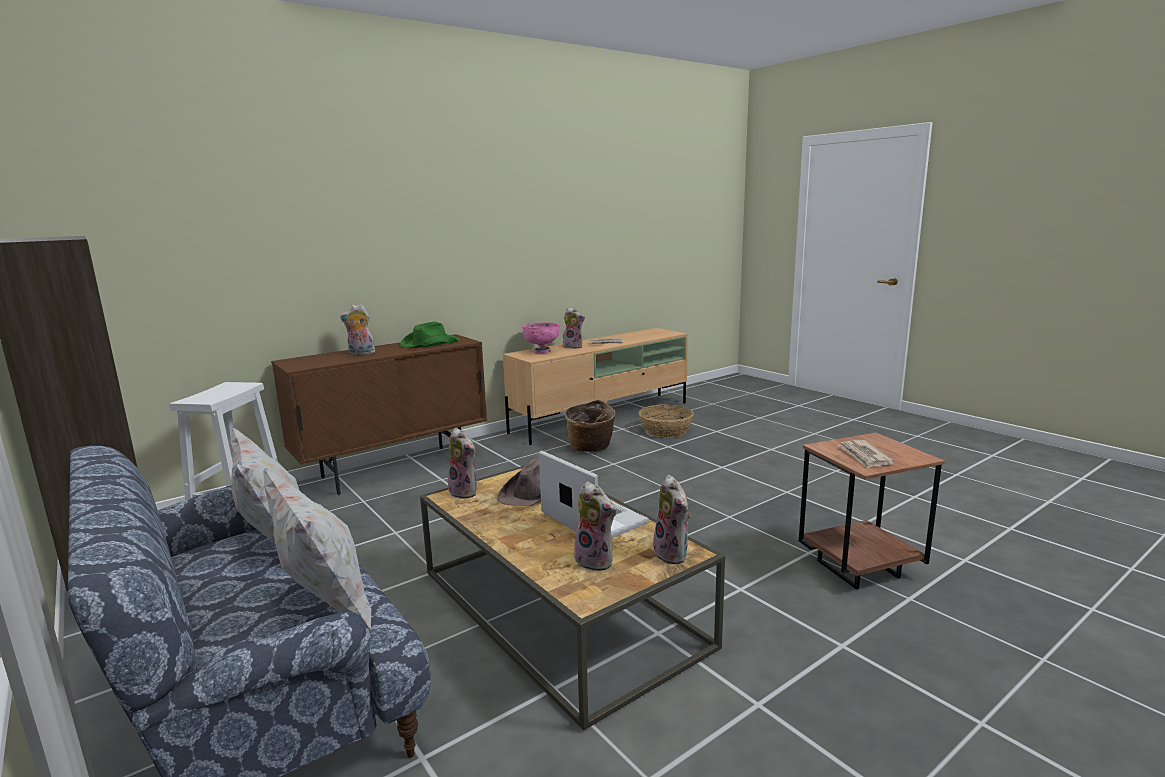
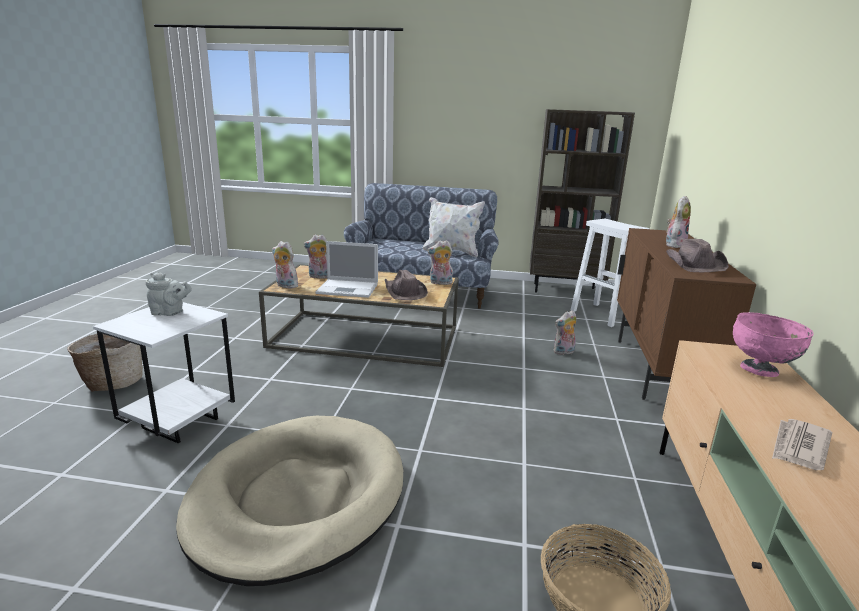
camera: 135 degrees right, 5 degrees up
(325, 609) = (389, 248): white pillow -> none
(429, 343) = (695, 264): green hat -> brown hat
(573, 347) = (783, 405): plush toy -> plush toy (563, 352)
(590, 448) = (595, 480): basket -> basket (113, 382)
(771, 491) = (298, 499): none -> beige dog bed
(860, 570) = (178, 424): brown side table -> white side table
(864, 456) = (170, 313): newspaper -> grey teapot

